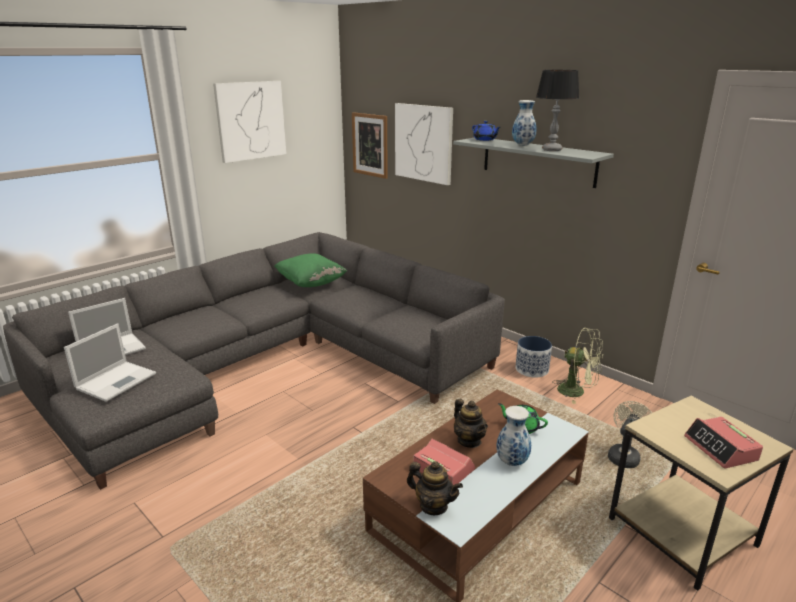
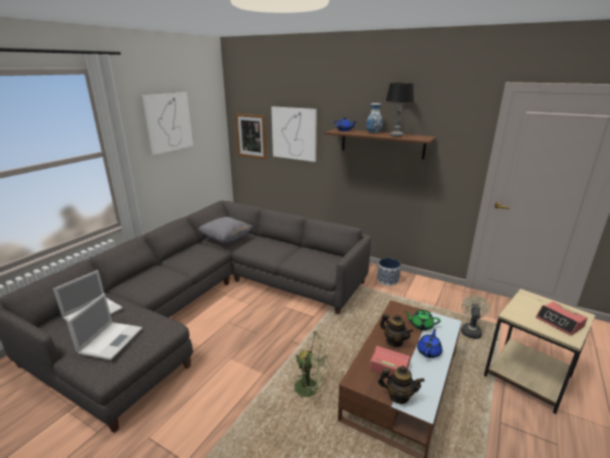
camera: 15 degrees left, 0 degrees up
(311, 283) = (226, 239): green pillow -> grey pillow
(511, 461) = (429, 351): vase -> blue teapot
(538, 161) = (382, 143): grey shelf -> brown shelf
(577, 392) = (422, 291): green fan -> green fan (311, 388)

